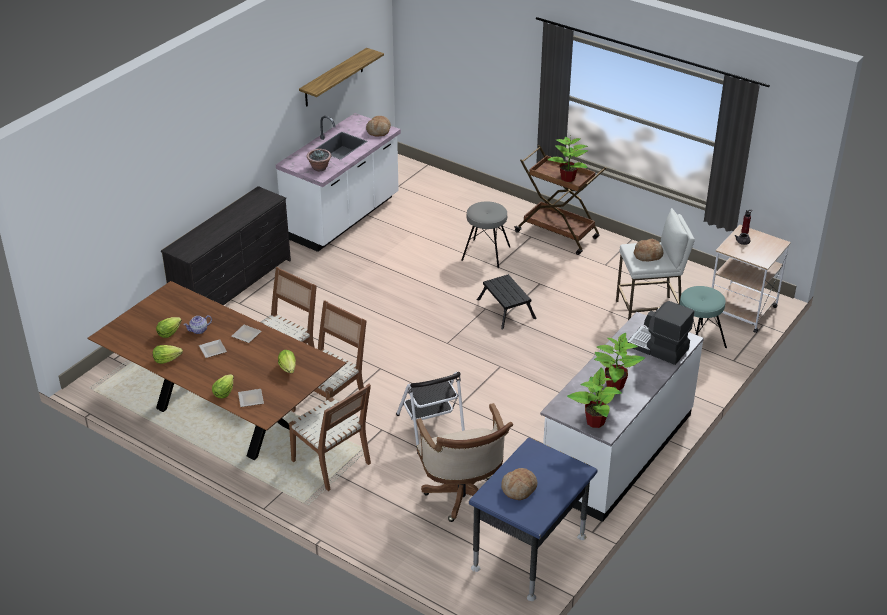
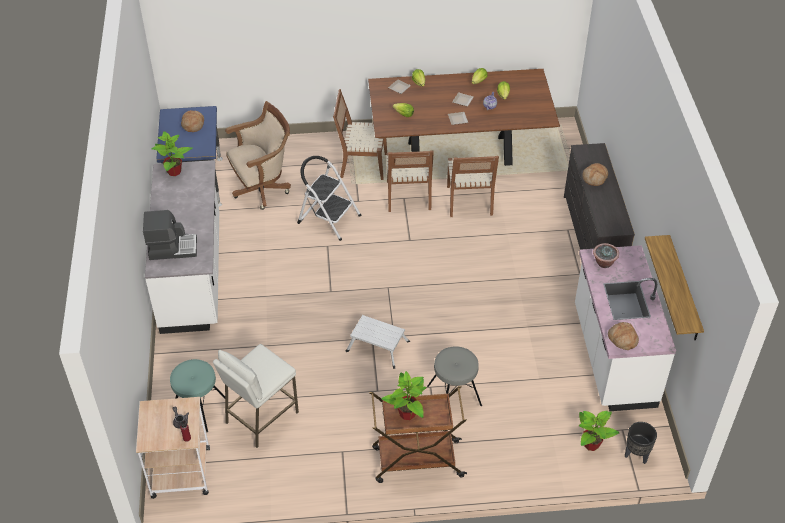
camera: 140 degrees right, 10 degrees up
(408, 173) = (636, 455): none -> black planter
(463, 498) = (263, 190): office chair -> office chair turned 120 degrees clockwise
(506, 309) = (377, 346): black step ladder -> white step ladder
(614, 385) = (181, 202): potted plant -> potted plant (591, 444)
(648, 255) = (259, 366): bread -> bread (594, 178)

